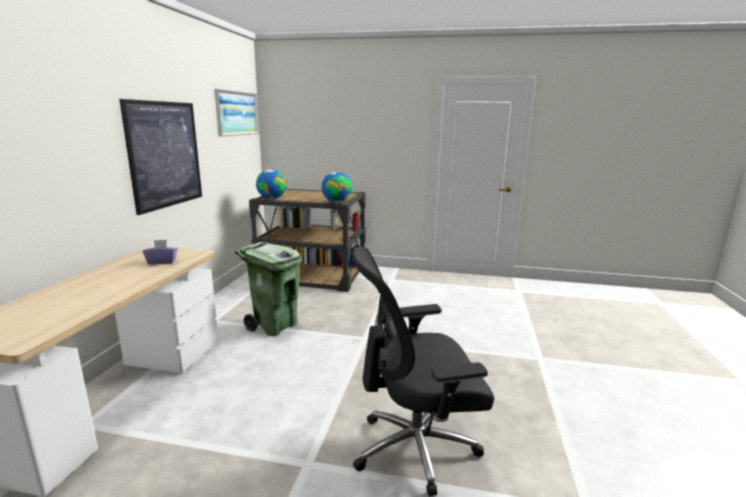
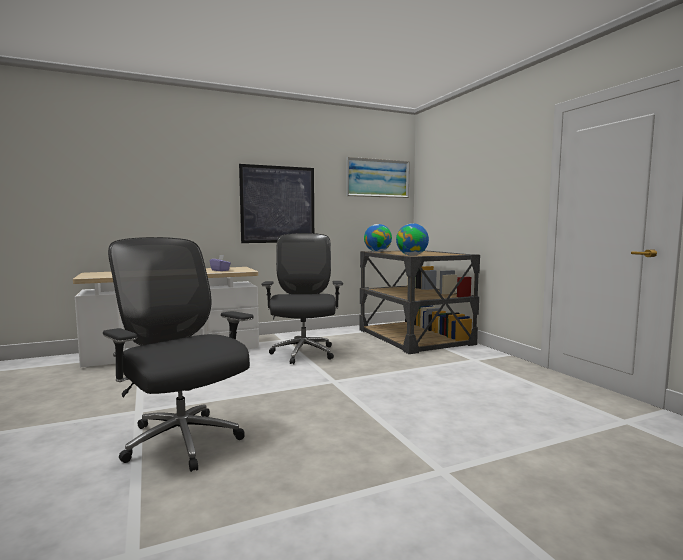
camera: 55 degrees right, 10 degrees down
(274, 326) = (304, 353): green trash can -> office chair

